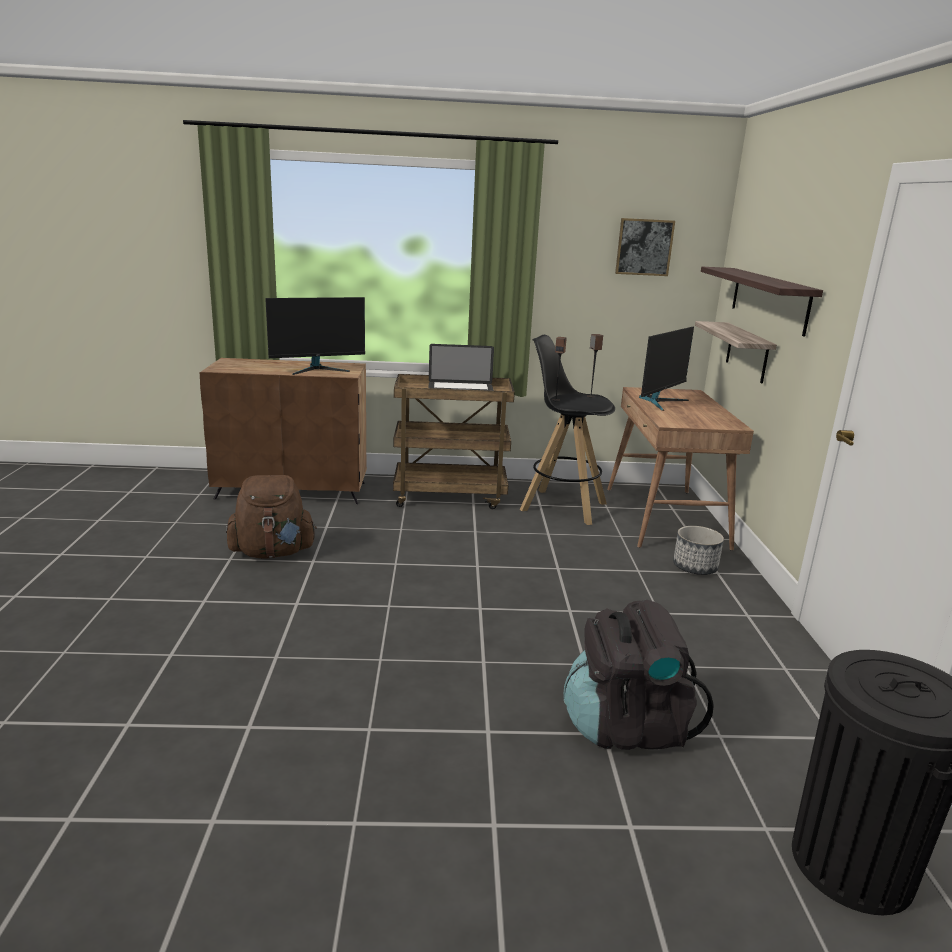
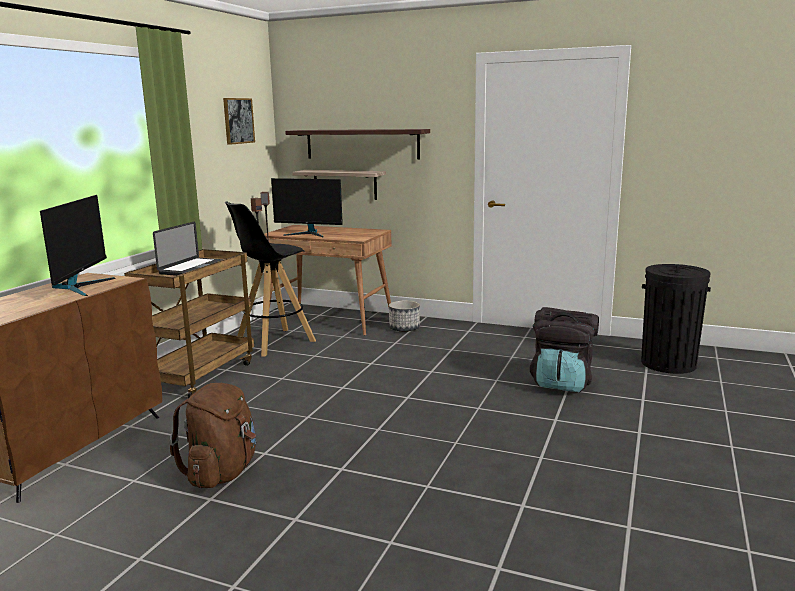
camera: 65 degrees left, 5 degrees down
(660, 402) = (309, 234): monitor -> monitor turned 135 degrees clockwise

